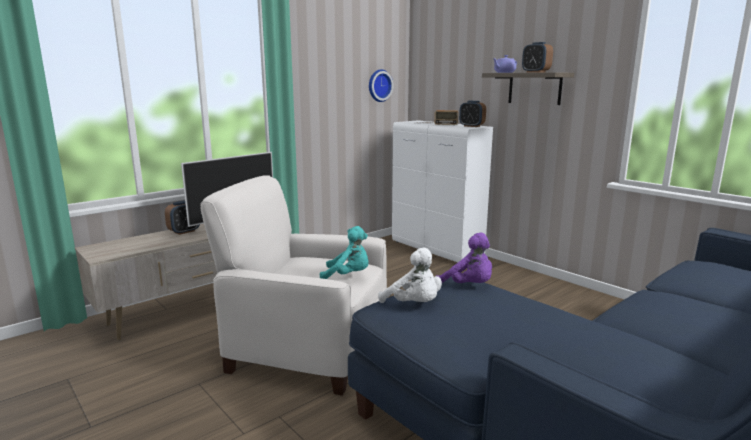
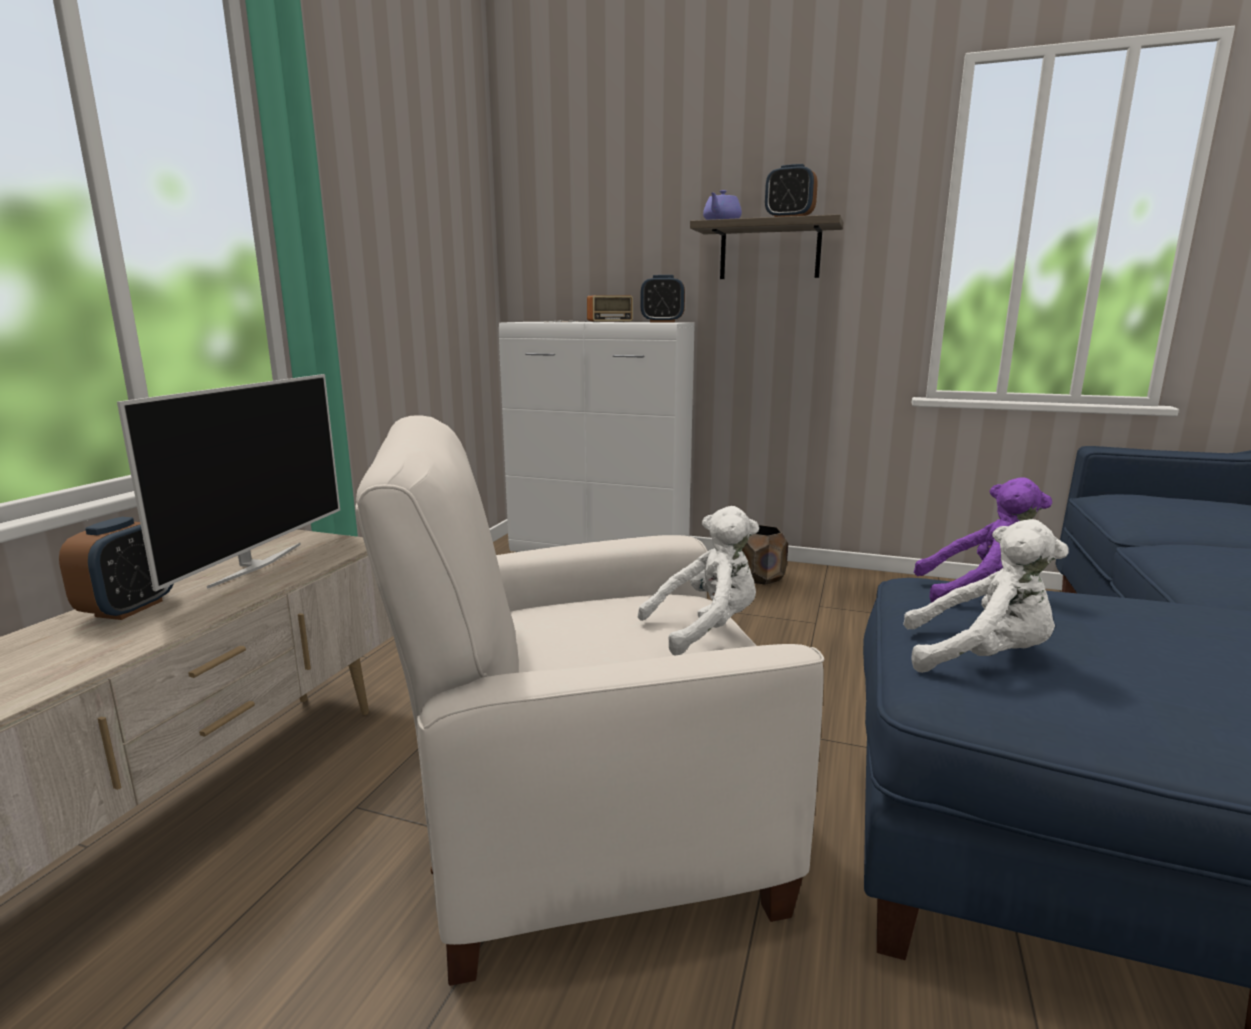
camera: 30 degrees left, 0 degrees up
(348, 276) = (706, 629): turquoise plush toy -> white plush toy
(379, 85) = (458, 250): wall clock -> none
(508, 277) = (761, 578): none -> brown planter

